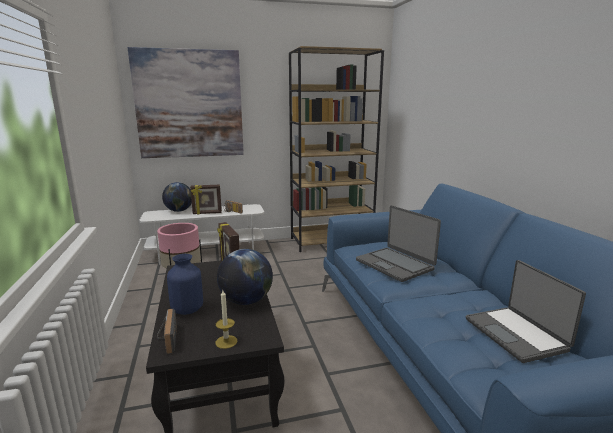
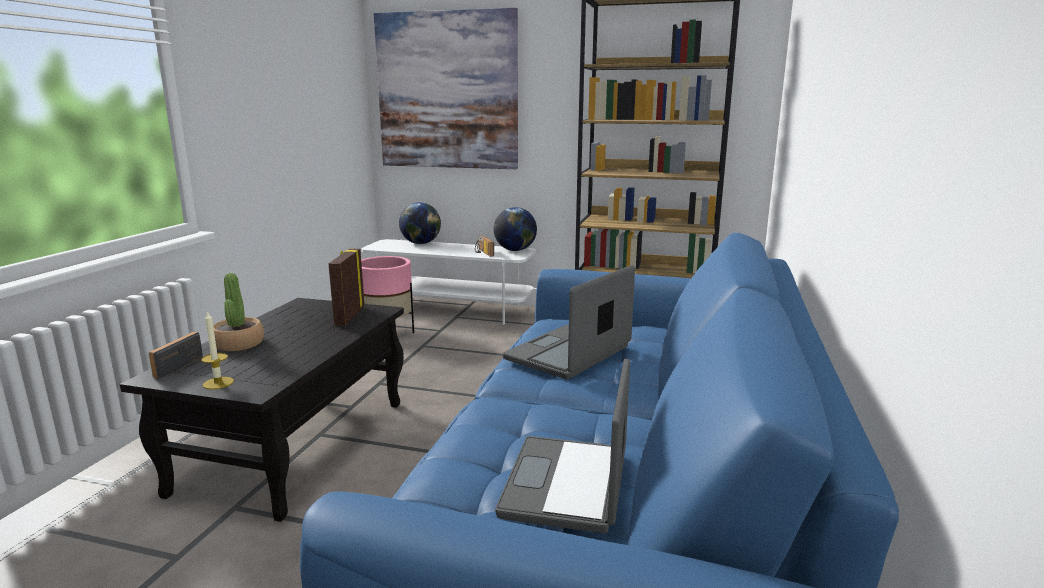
camera: 30 degrees right, 0 degrees up
(187, 309) = (238, 344): blue vase -> potted plant
(207, 213) = (448, 251): picture frame -> none
(246, 301) = (307, 350): globe -> globe (515, 250)
(395, 264) = (569, 354): laptop -> laptop turned 45 degrees clockwise

